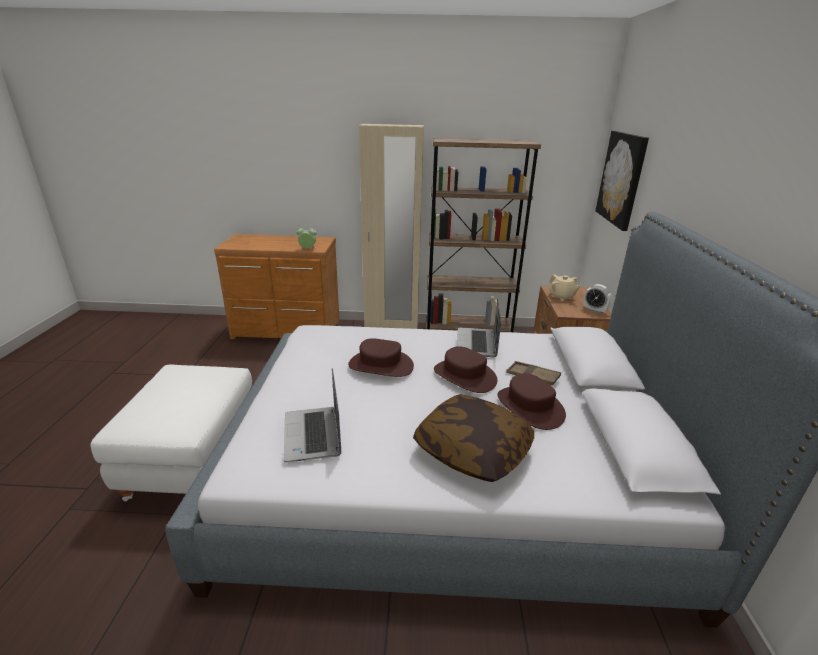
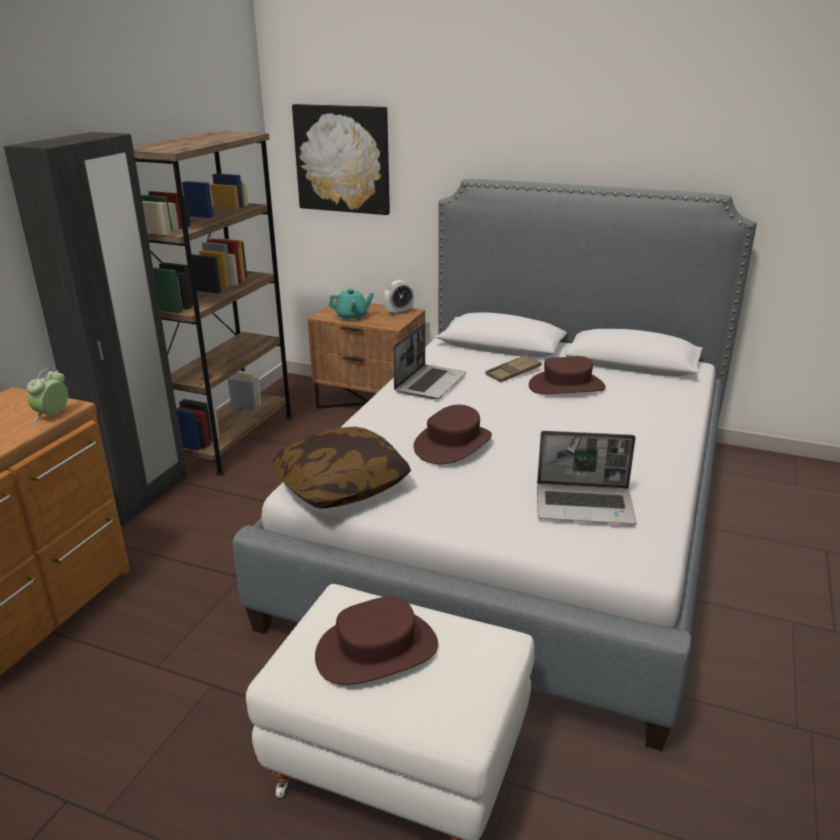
camera: 70 degrees left, 0 degrees up
(391, 327) = (142, 497): beige wardrobe -> black wardrobe
(464, 376) = (498, 403): brown hat -> brown hat (377, 651)
(472, 451) = (628, 425): pillow -> pillow (341, 486)
(477, 344) = (430, 383): laptop -> laptop turned 90 degrees counterclockwise
(561, 297) = (352, 317): beige teapot -> turquoise teapot

